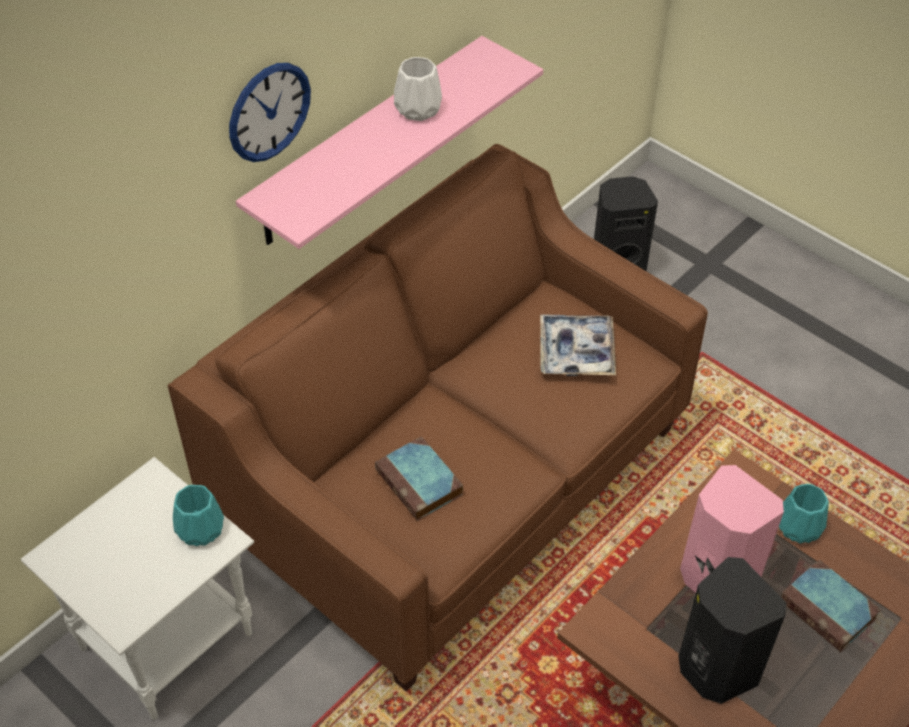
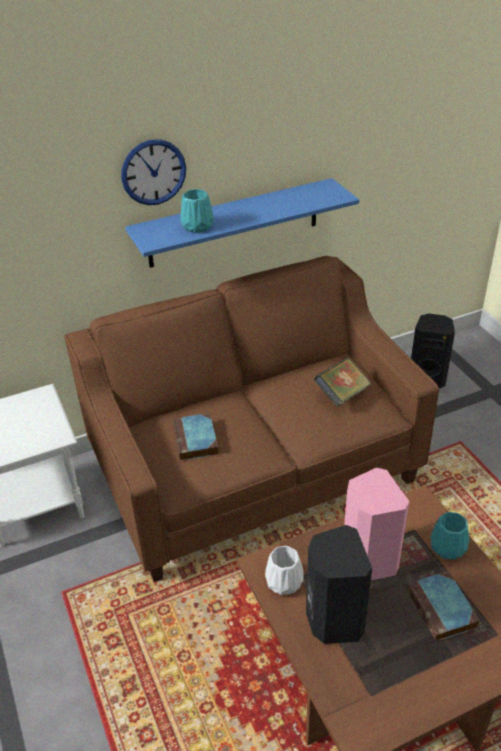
camera: 25 degrees right, 10 degrees down
(199, 530) = (50, 427): turquoise vase -> turquoise vase (196, 227)
(367, 142) = (234, 223): pink shelf -> blue shelf
(417, 108) = (265, 204): white vase -> white vase (284, 581)
(576, 351) = (341, 395): tray -> book

